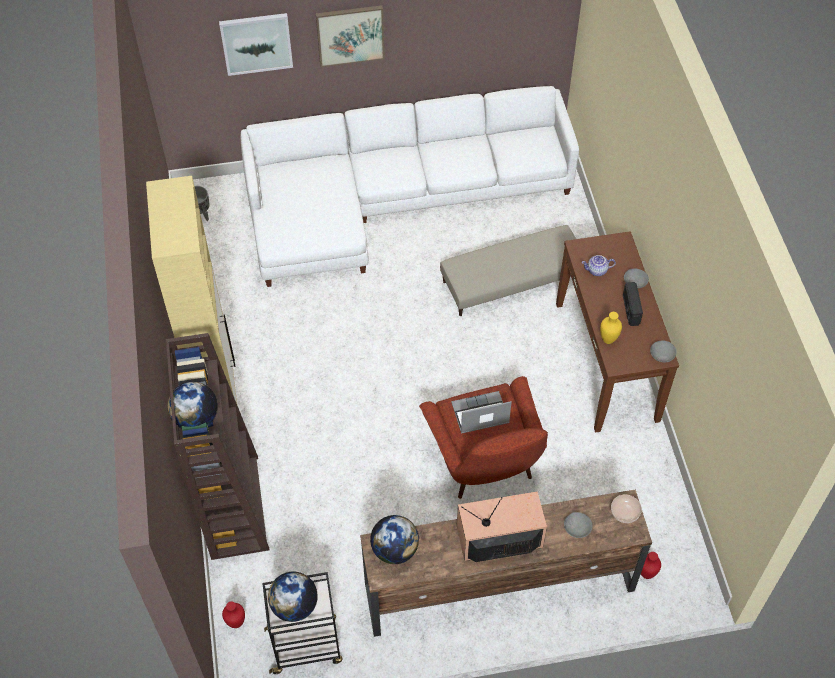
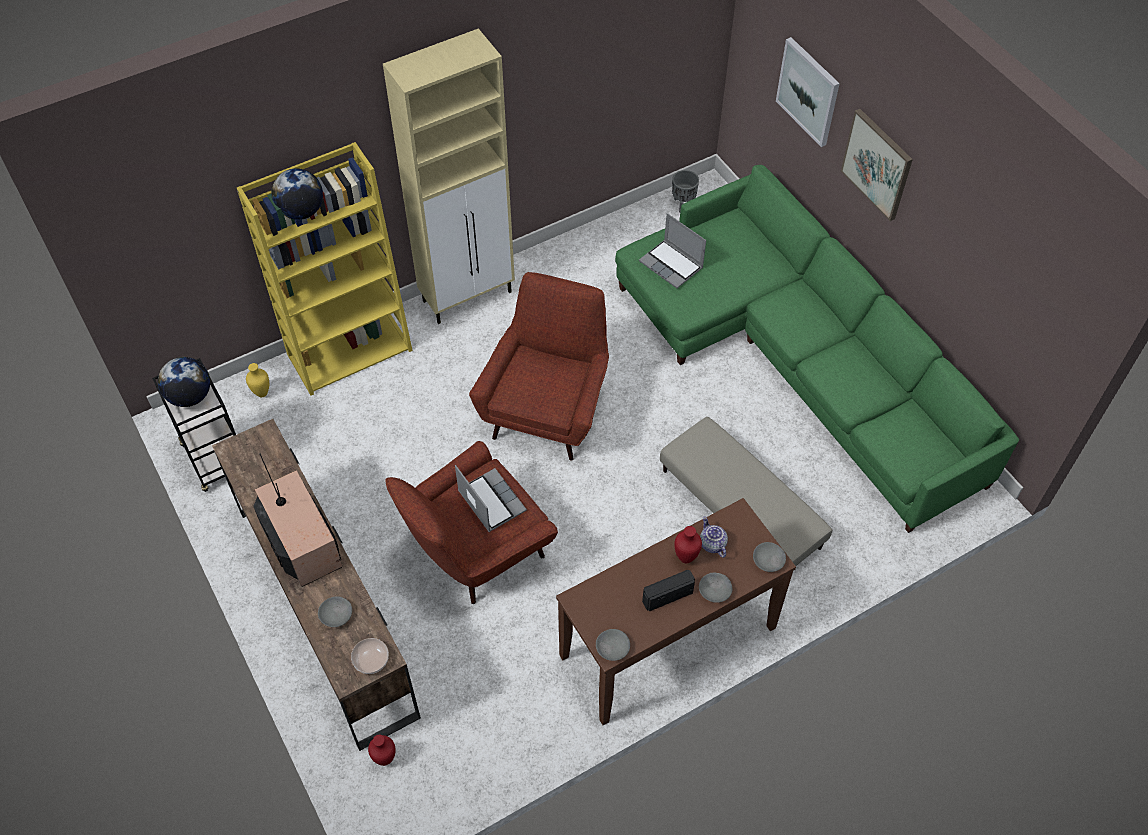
camera: 70 degrees right, 0 degrees up
(233, 505) = (350, 351): brown bookcase -> yellow bookcase
(236, 624) = (225, 396): red vase -> red vase (685, 558)
(300, 225) = (672, 265): none -> laptop
(369, 374) = (548, 411): none -> red armchair
(392, 200) = (796, 357): white sofa -> green sofa
(395, 549) = (263, 452): globe -> none
(607, 340) = (610, 581): yellow vase -> yellow vase (262, 393)
(621, 244) = (768, 561): none -> grey bowl

